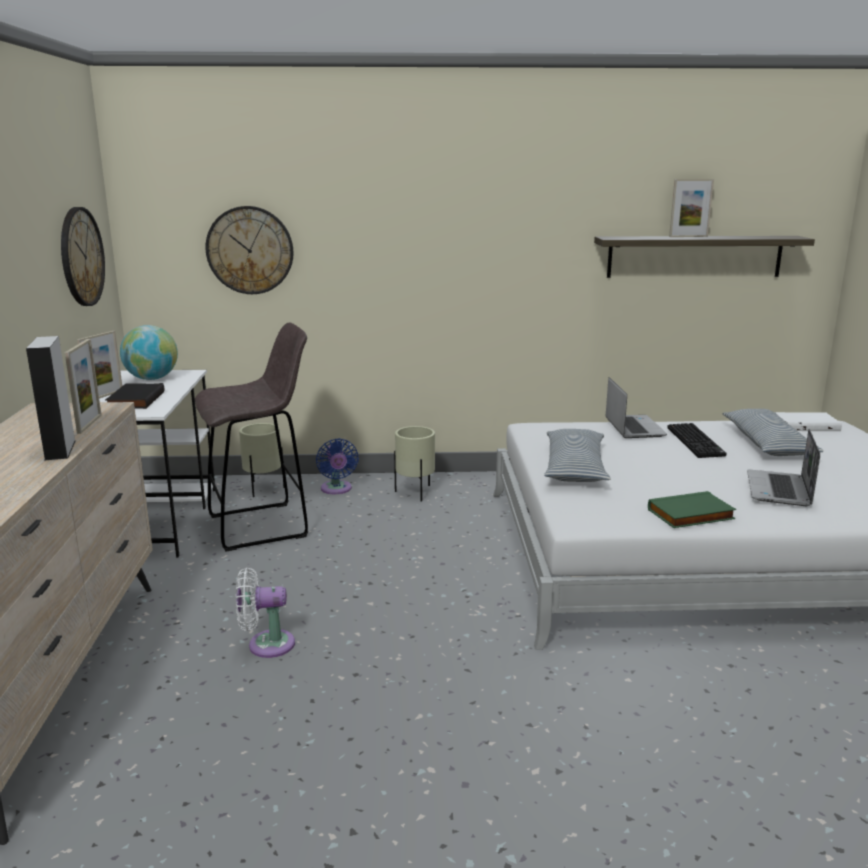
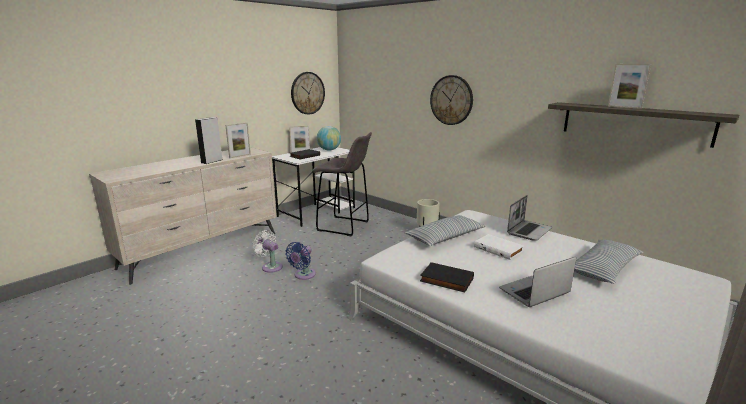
camera: 45 degrees right, 0 degrees up
(250, 250) = (383, 96): wall clock -> wall clock (451, 100)
(263, 489) = (370, 213): beige planter -> none
(336, 489) = (397, 223): blue fan -> blue fan (303, 275)
(691, 515) = (446, 280): green book -> black book
(697, 442) = (549, 250): keyboard -> none
(806, 425) = (674, 270): white book -> white book (499, 249)

